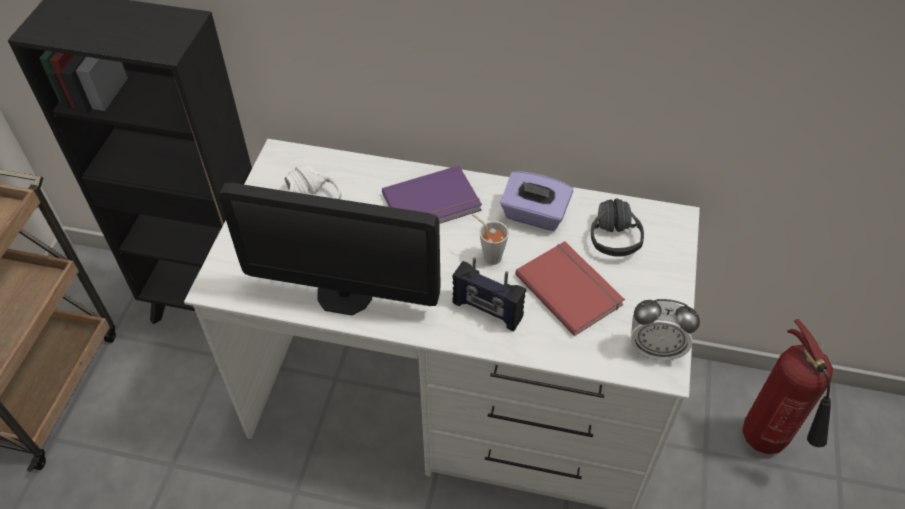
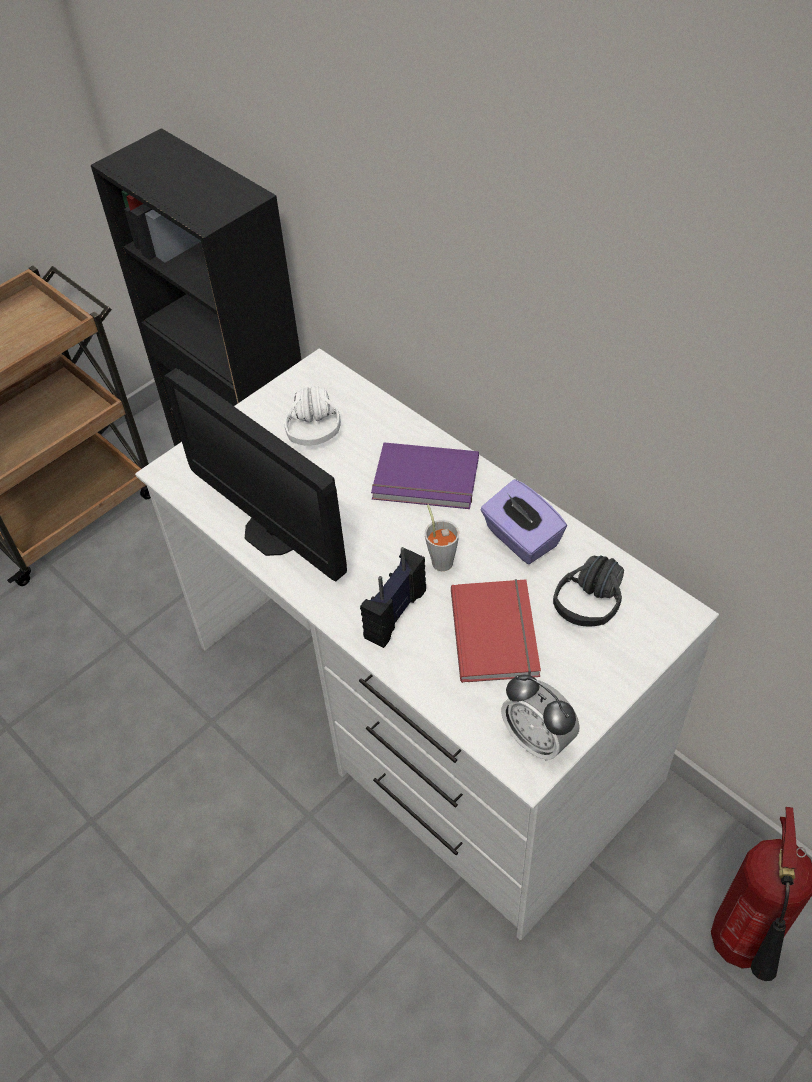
camera: 35 degrees right, 0 degrees up
(487, 311) = (394, 613): radio -> radio turned 60 degrees clockwise

